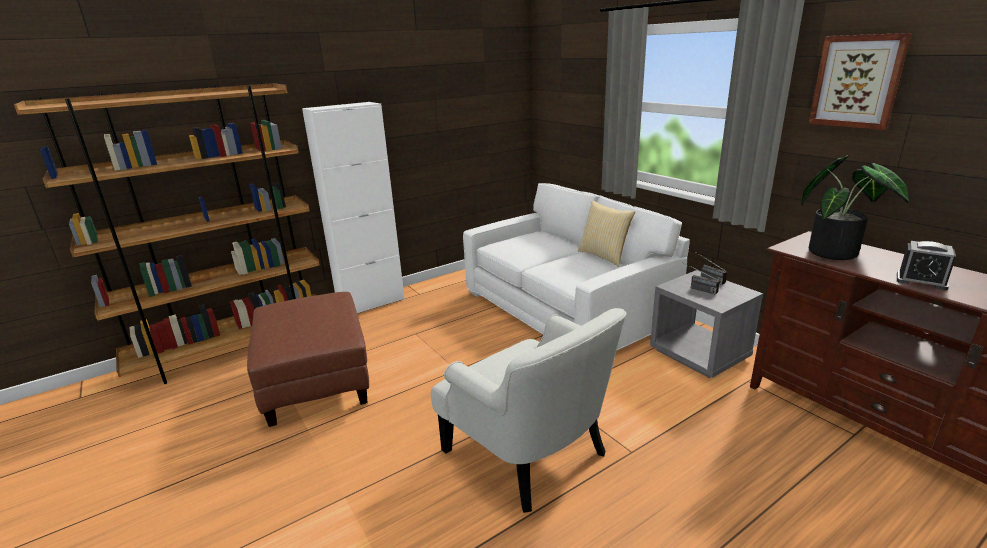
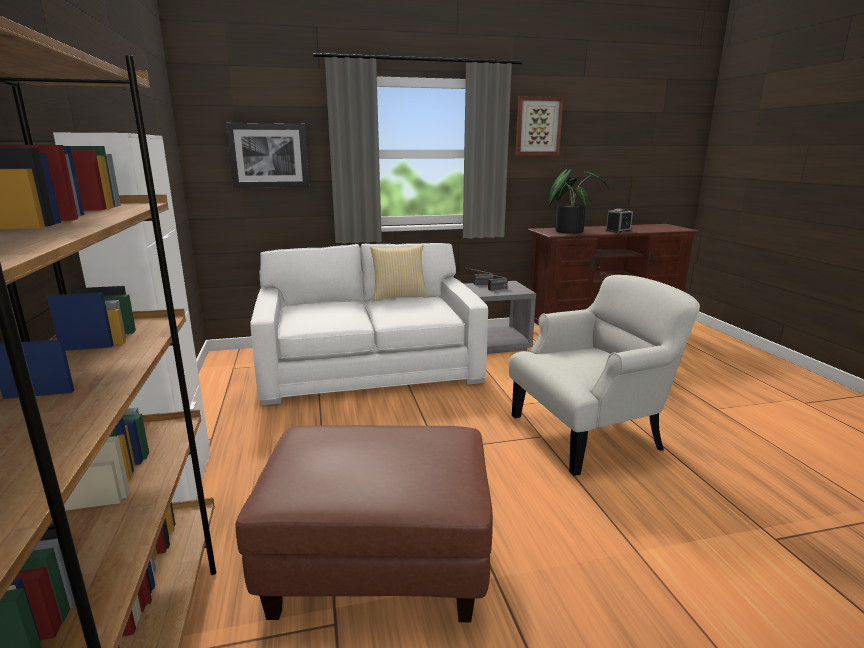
camera: 70 degrees left, 5 degrees down
(575, 102) = (269, 155): none -> picture

